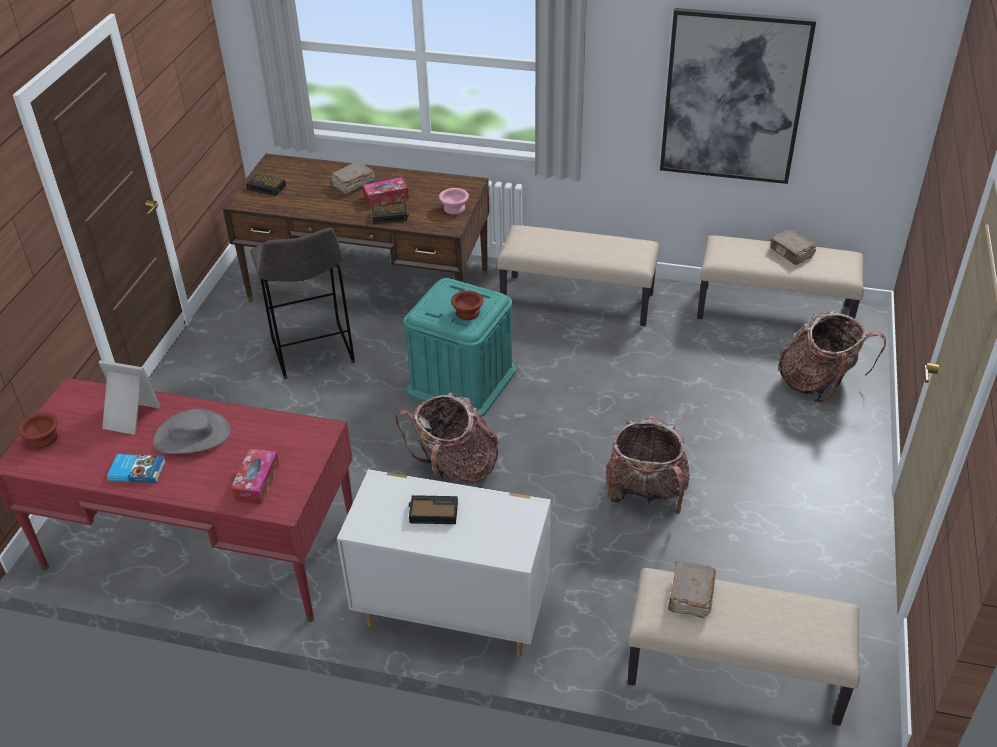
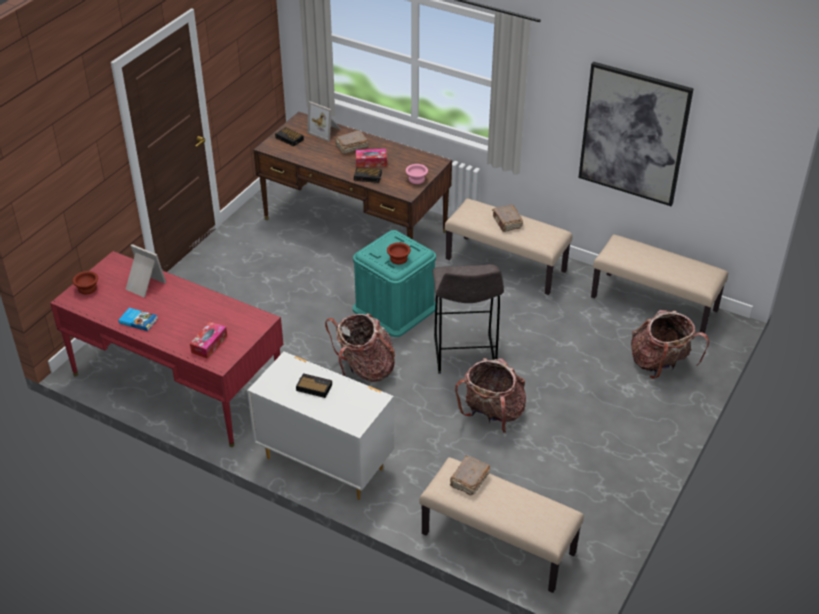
camera: 15 degrees right, 0 degrees up
(192, 436) = (179, 306): grey hat -> none
(311, 171) = (326, 131): none -> picture frame
(313, 352) = (297, 266): grey stool -> grey stool (465, 355)
(791, 253) = (668, 260): brown book -> brown book (507, 223)

